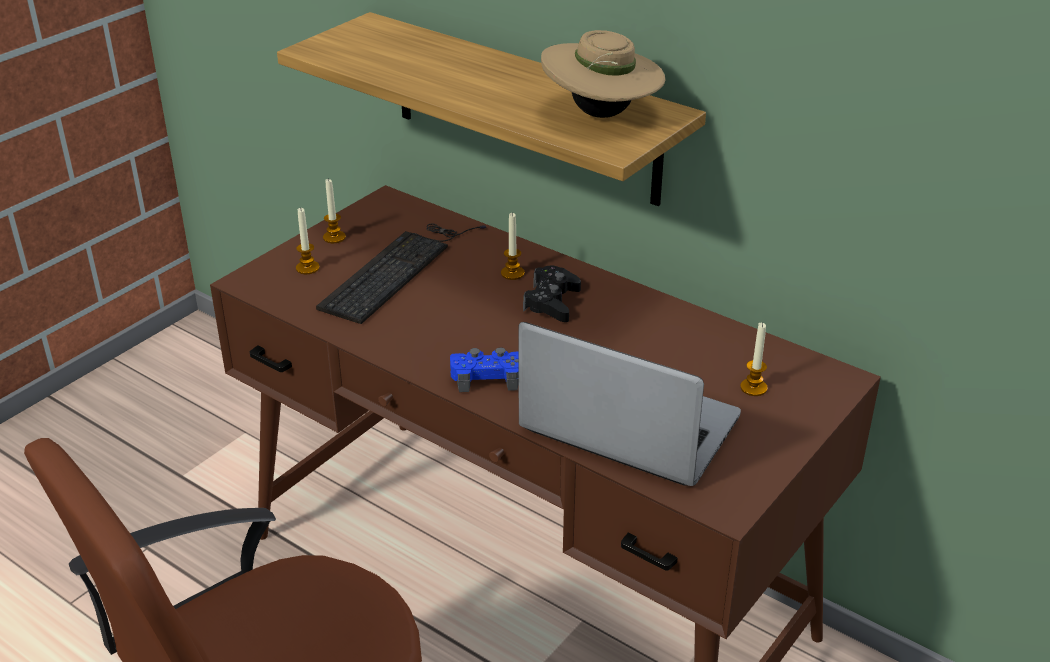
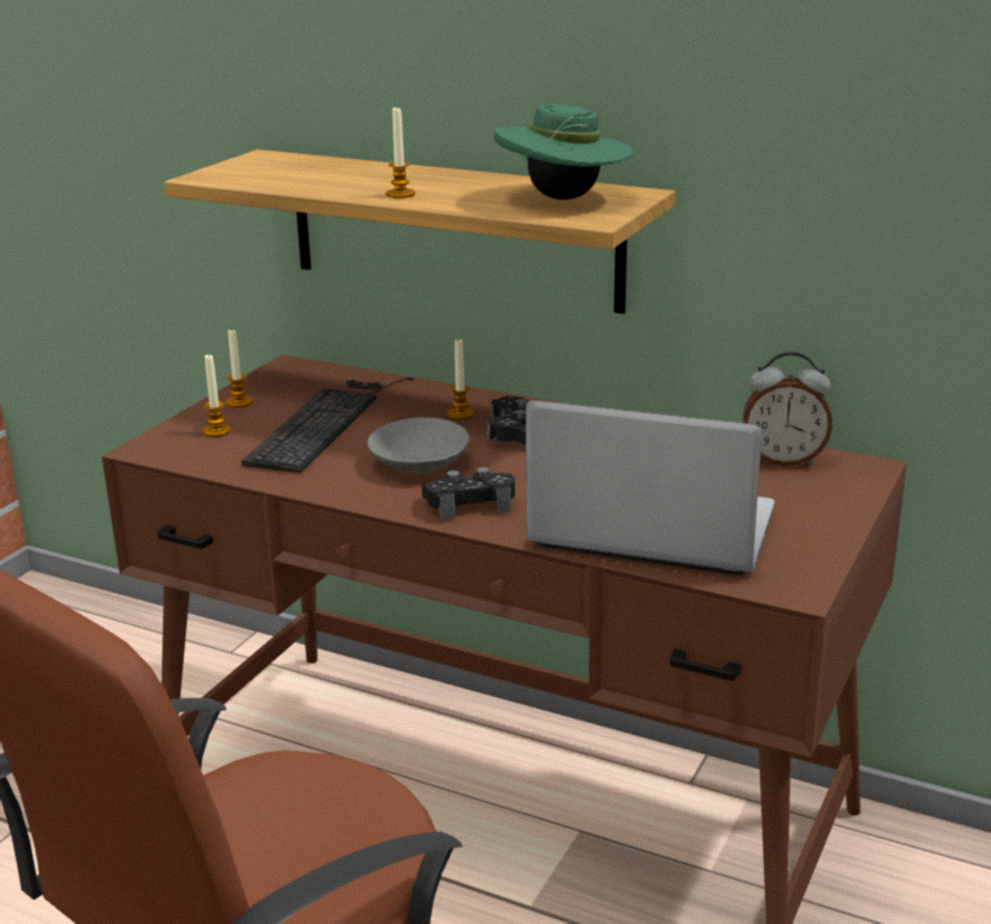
camera: 10 degrees left, 10 degrees down
(461, 325) = (419, 463): none -> grey bowl
(488, 376) = (470, 504): blue game controller -> black game controller
(601, 115) = (563, 199): beige hat -> green hat
(753, 388) = (775, 484): candle -> candle (400, 194)
(771, 361) = (783, 460): none -> alarm clock

